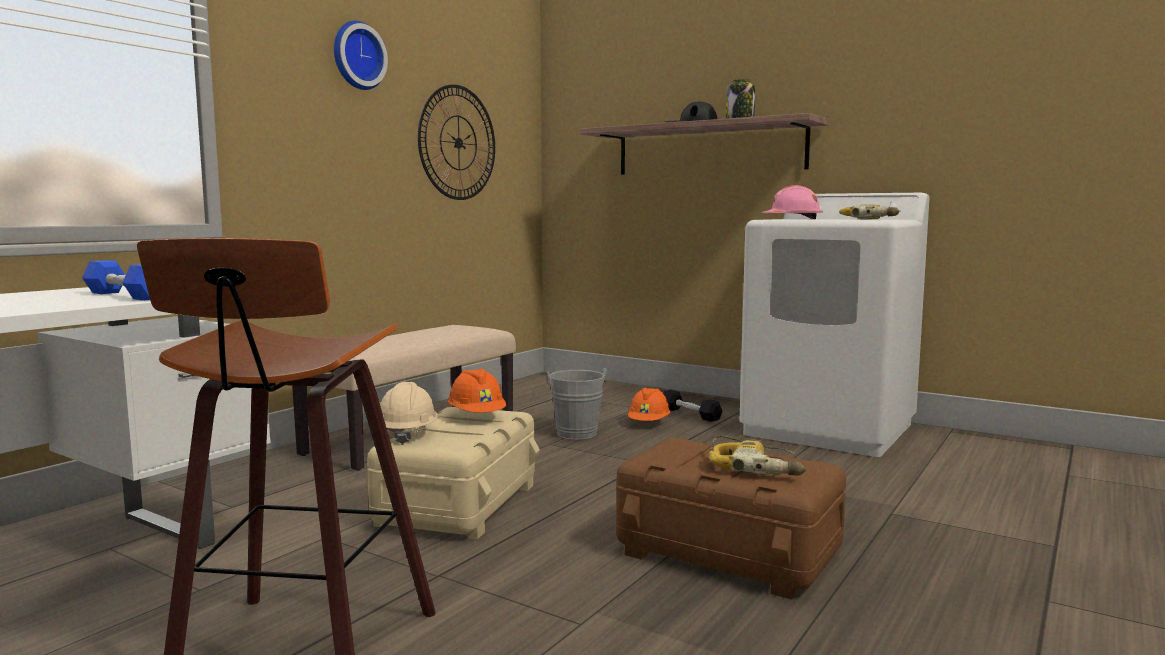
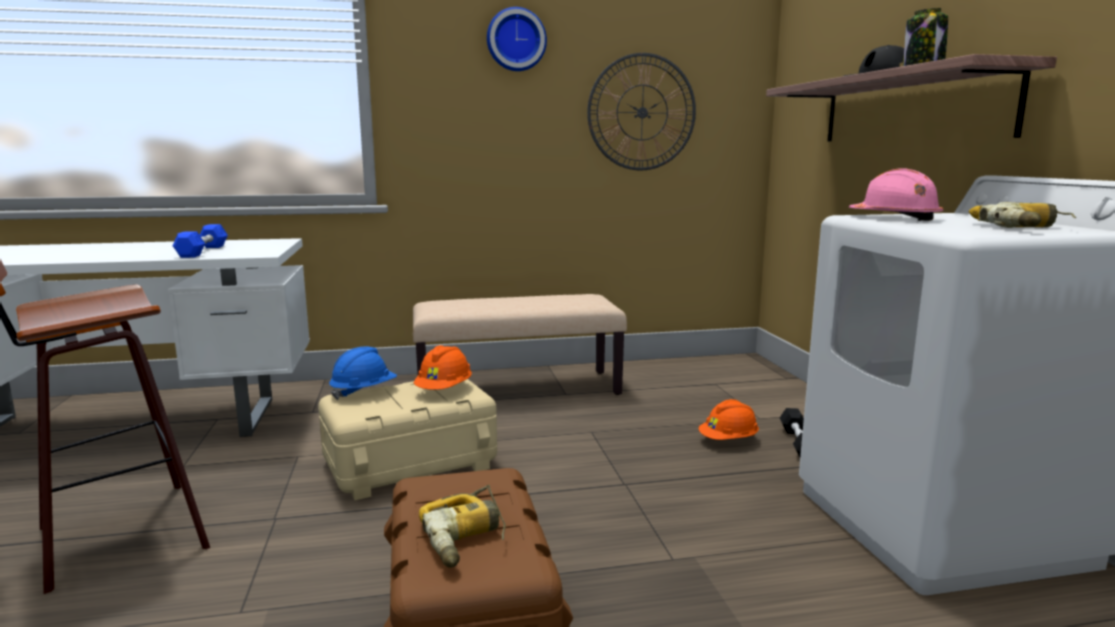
camera: 45 degrees right, 5 degrees up
(407, 434) = (364, 392): beige hard hat -> blue hard hat
(575, 432) = (638, 427): grey bucket -> none

